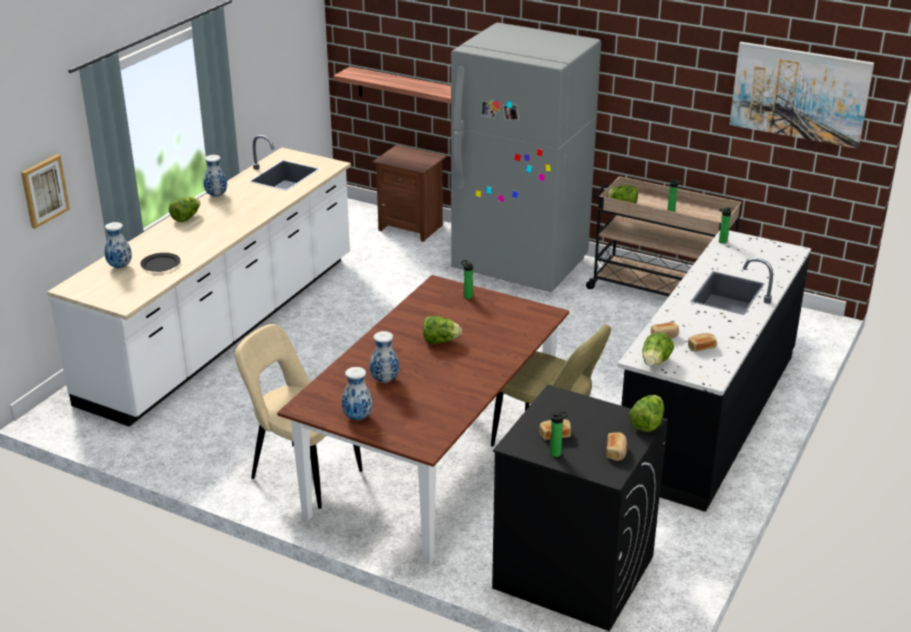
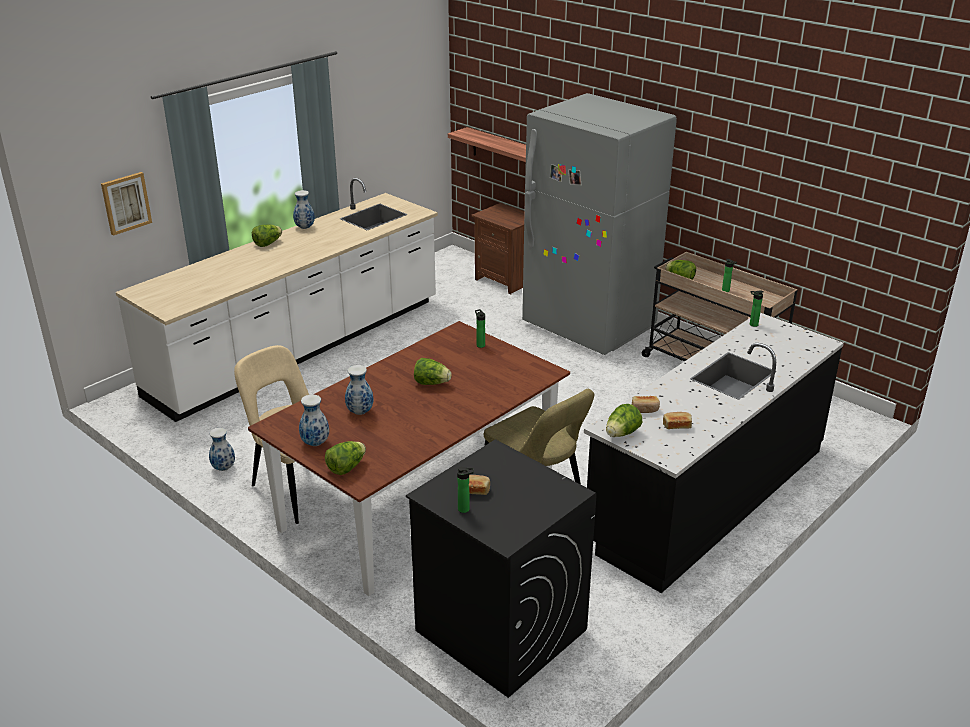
camera: 15 degrees right, 0 degrees up
(120, 266) = (187, 278): vase -> vase (224, 468)
(160, 264) = (221, 280): black plate -> none
(616, 452) = (525, 518): bread -> none
(647, 424) = (572, 494): lettuce -> lettuce (346, 468)
(799, 94) = (861, 185): picture -> none

